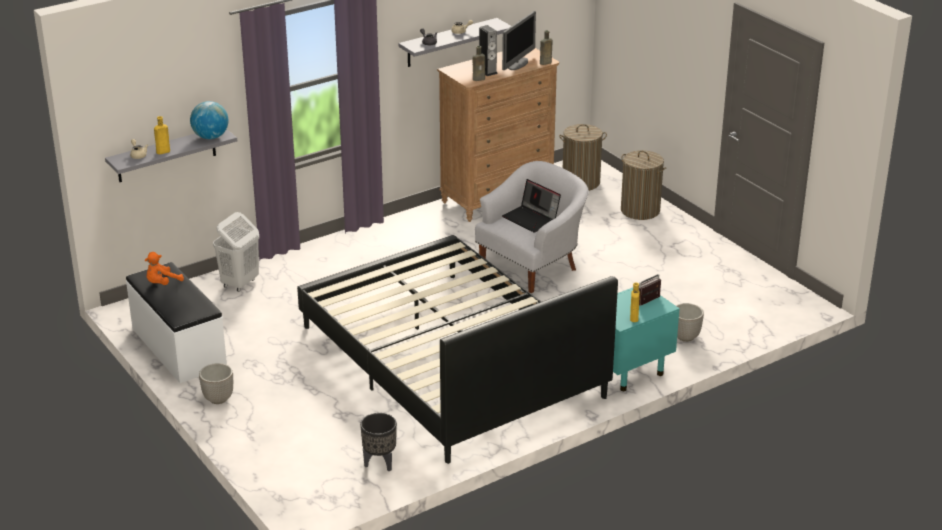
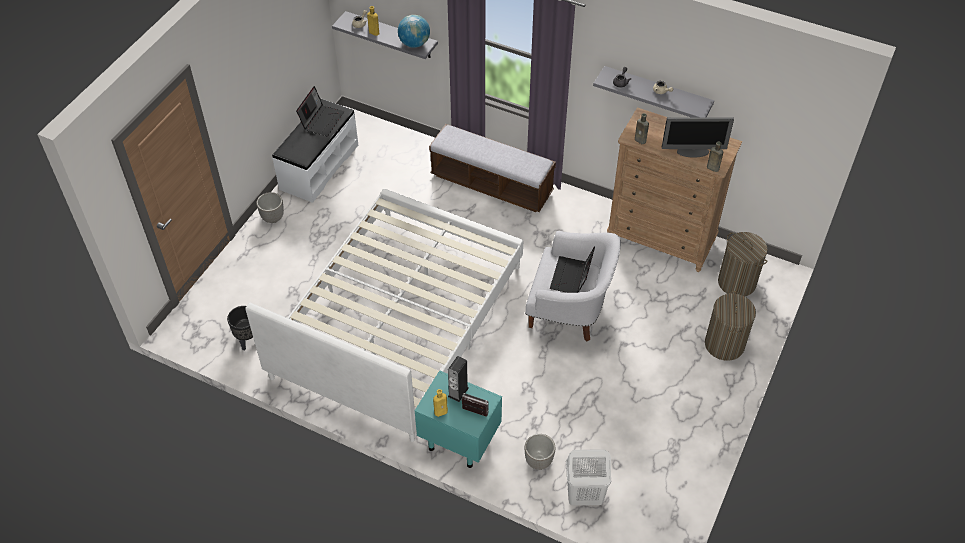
camera: 60 degrees right, 20 degrees up
(162, 283) = (321, 120): orange plush toy -> laptop
(240, 283) = (418, 155): white laundry basket -> white laundry basket (584, 496)
(331, 256) = (491, 184): none -> bench
(450, 361) = (398, 321): black bed -> white bed
(487, 71) = (659, 139): speaker -> speaker (458, 392)

